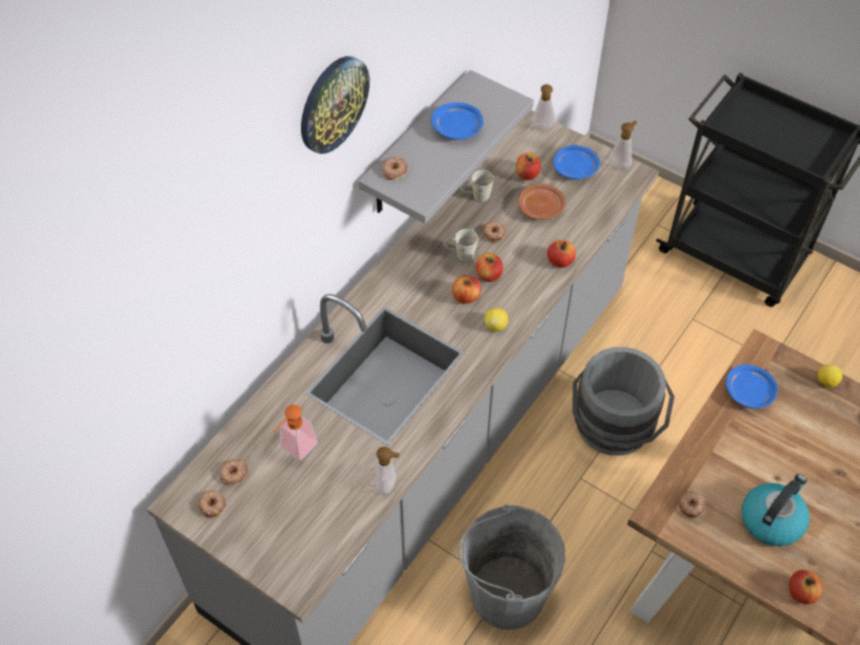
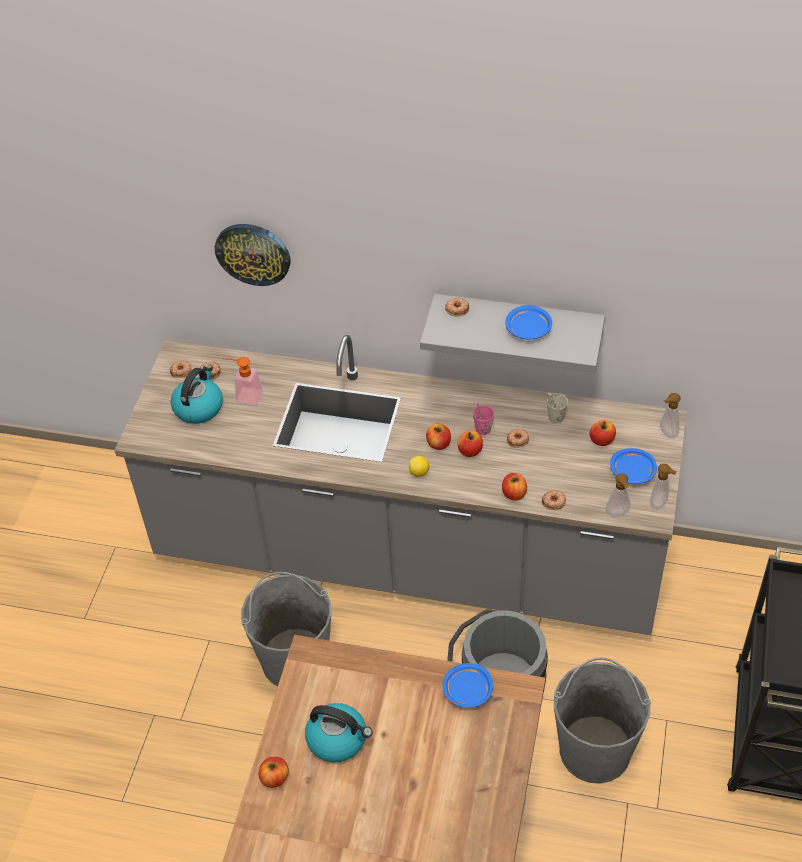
camera: 70 degrees right, 5 degrees down
(285, 503) = (199, 407): none -> kettle
(332, 104) = (408, 208): wall clock -> wall clock (253, 253)
(388, 485) = (238, 458): soap dispenser -> soap dispenser (618, 514)
(460, 254) = (481, 425): white mug -> pink mug
(541, 207) = (568, 462): brown plate -> none
(691, 506) = (325, 675): donut -> donut (554, 502)
(702, 380) = (595, 749): none -> grey bucket
(826, 382) = (512, 752): lemon -> none

